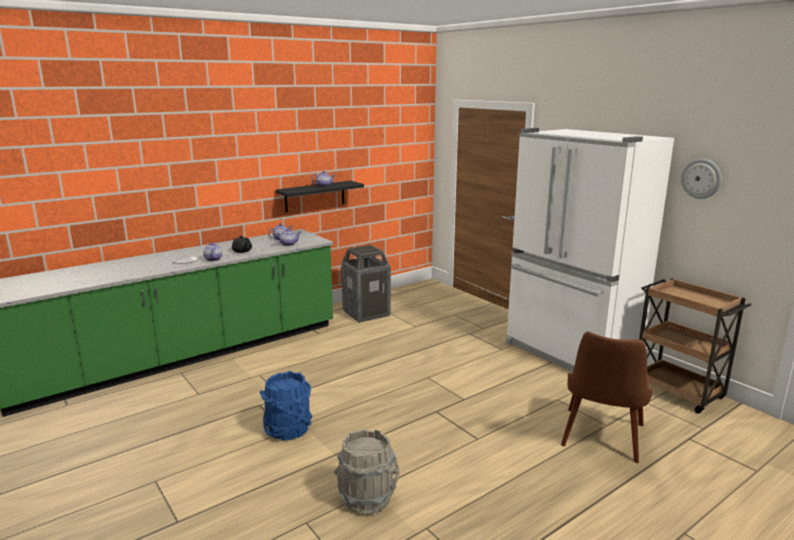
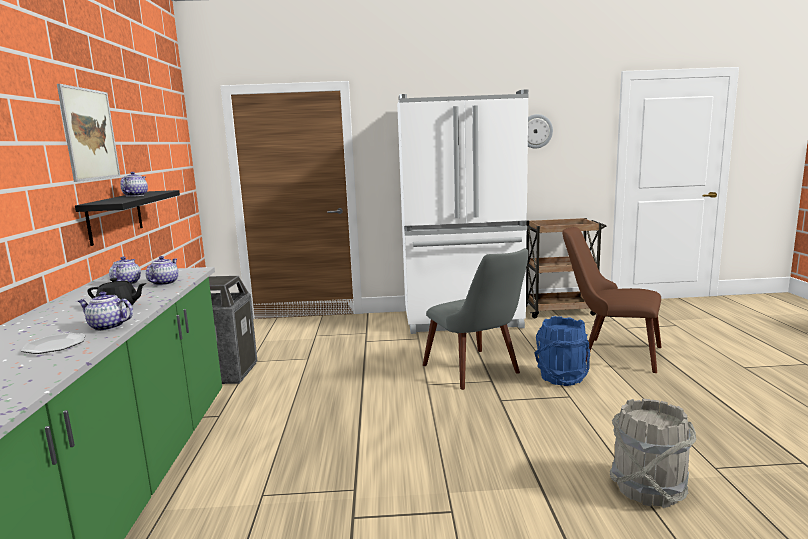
camera: 55 degrees left, 5 degrees down
(288, 429) = (449, 507): blue bucket -> blue bucket (561, 377)
(300, 147) = (90, 134): none -> picture
(471, 390) = (478, 372): none -> grey chair
(601, 441) = (609, 352): brown chair -> brown chair turned 150 degrees clockwise

